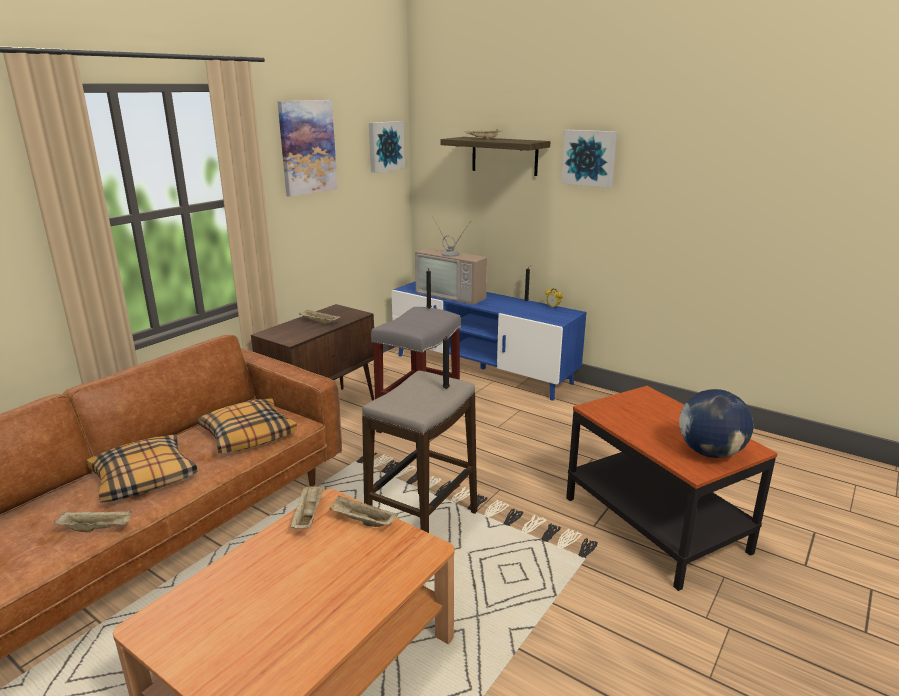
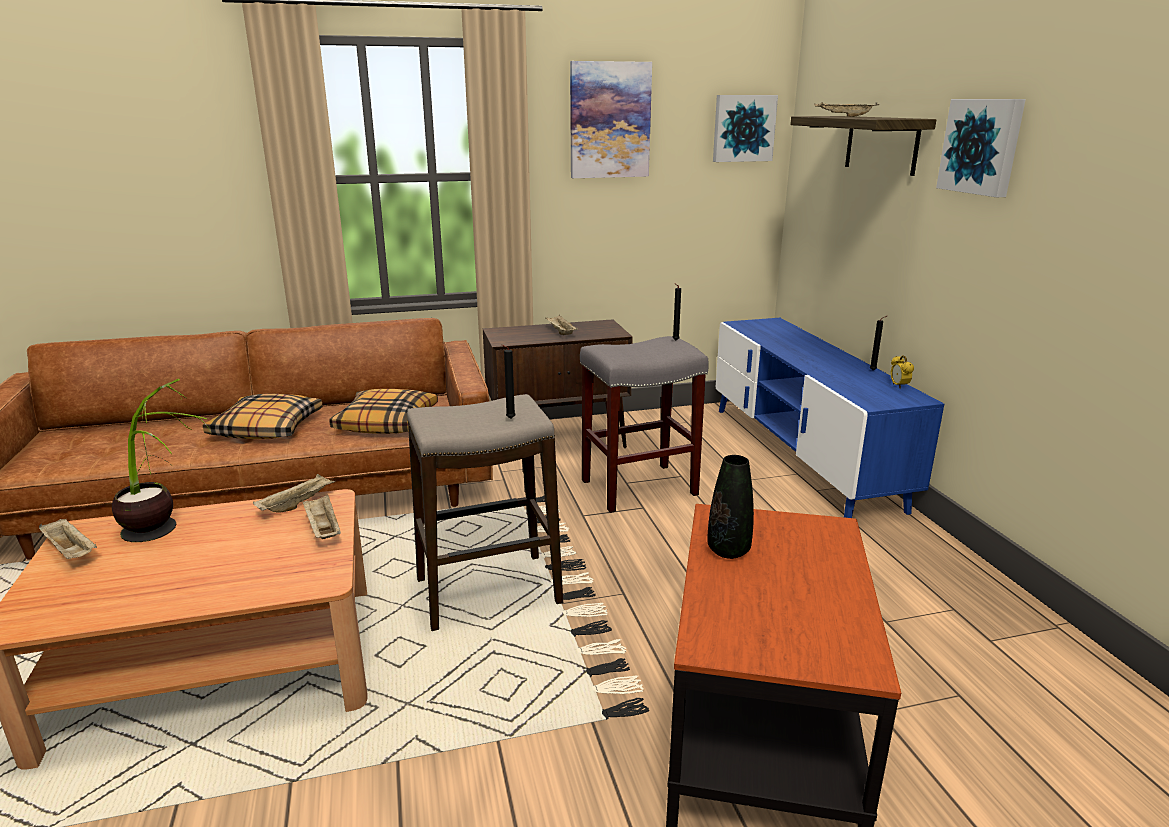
camera: 40 degrees right, 0 degrees up
(97, 528) = (182, 452): beige tray -> beige tray (71, 552)
(249, 587) = (167, 537): none -> potted plant
(453, 294) = (786, 341): television -> none
(628, 423) = (728, 551): none -> black vase
(710, 452) = (778, 637): globe -> none

